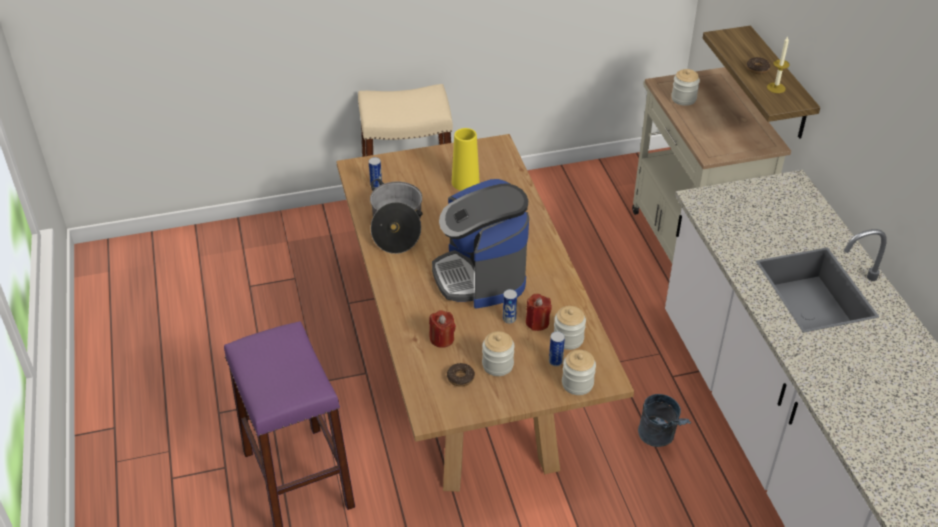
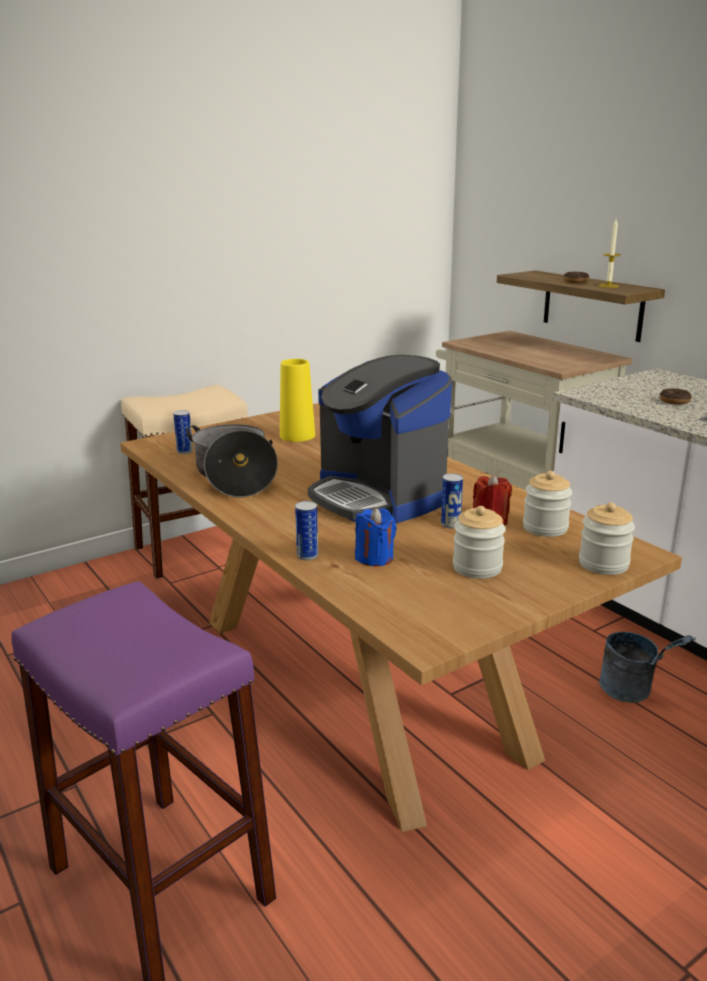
camera: 20 degrees left, 20 degrees down
(442, 339) = (374, 558): red candle -> blue candle
(460, 378) = (436, 590): donut -> donut (674, 401)
(555, 361) = (551, 550): can -> can (307, 556)
(683, 99) = (492, 346): jar -> none

